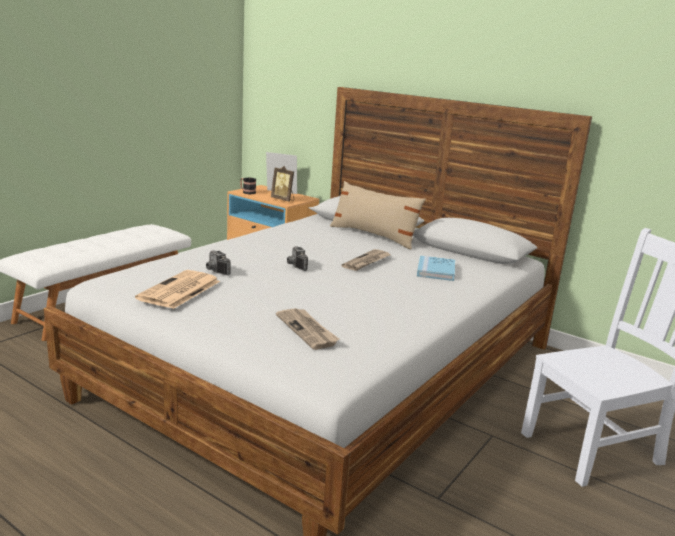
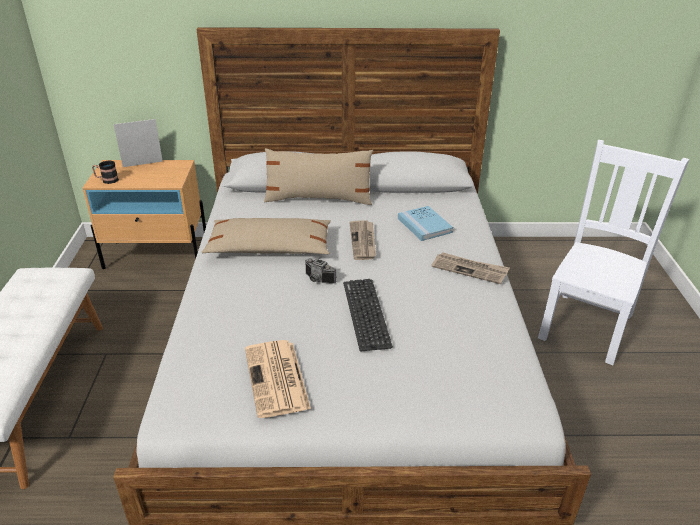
camera: 35 degrees left, 15 degrees up
(215, 271) = (266, 330): camera -> none
(283, 200) = (163, 177): picture frame -> none
(292, 244) = (269, 248): none -> beige pillow
(298, 290) = (366, 314): none -> keyboard
(307, 330) = (442, 363): newspaper -> newspaper (470, 269)

